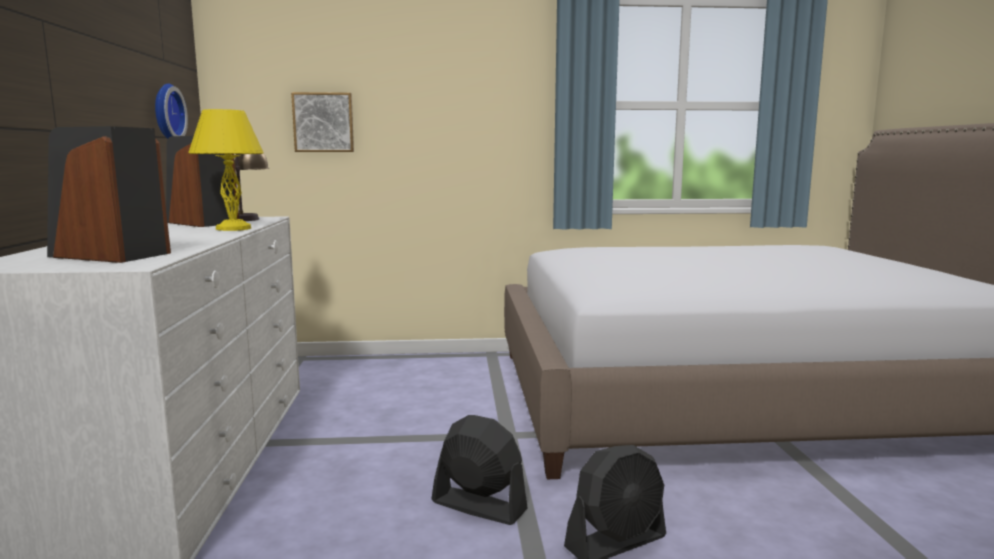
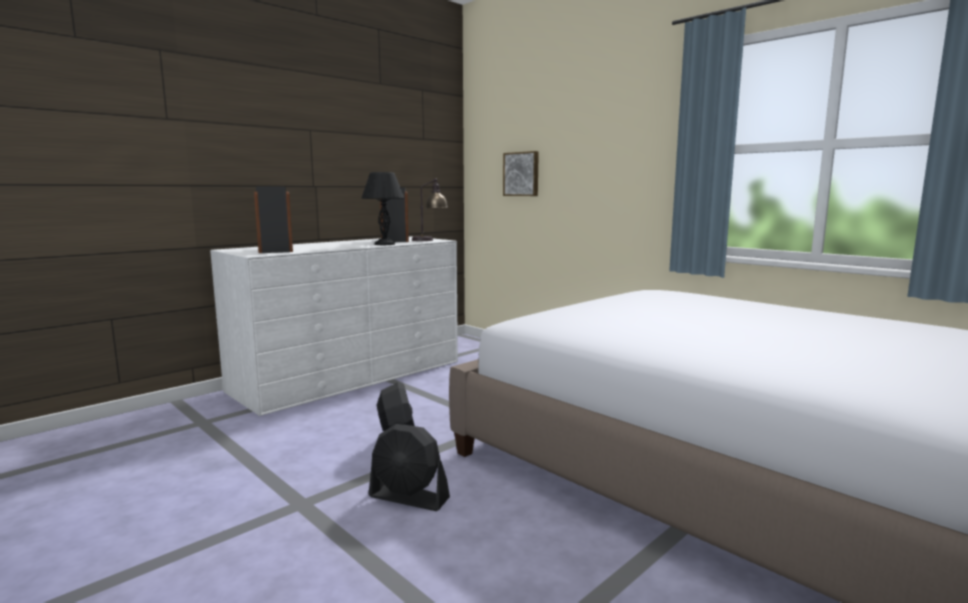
camera: 50 degrees right, 0 degrees up
(166, 113) = (418, 172): wall clock -> none
(232, 229) = (384, 244): yellow table lamp -> black table lamp

